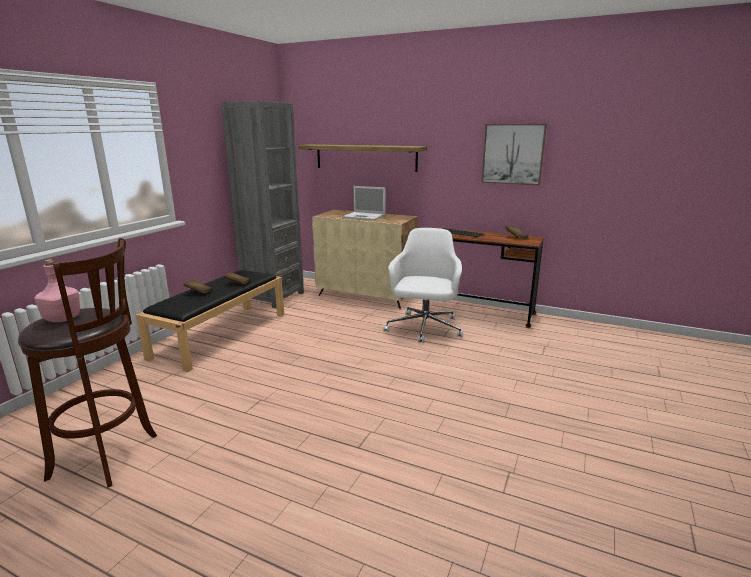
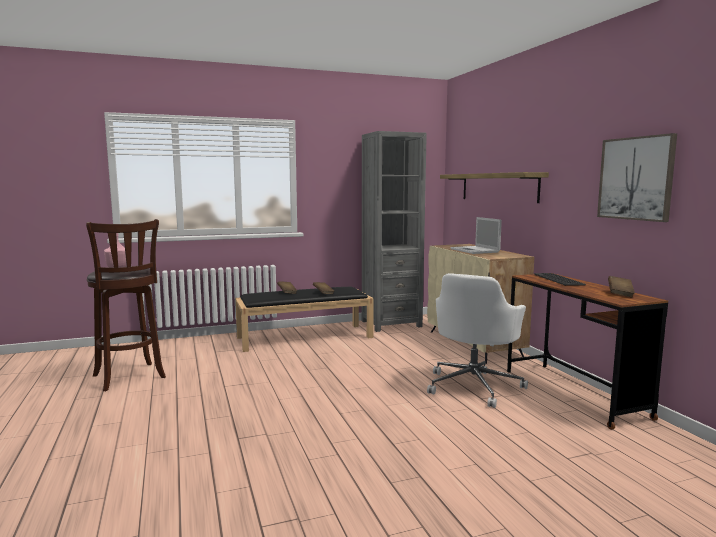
camera: 45 degrees right, 10 degrees down
(424, 328) = (474, 386): white office chair -> white office chair turned 150 degrees clockwise

